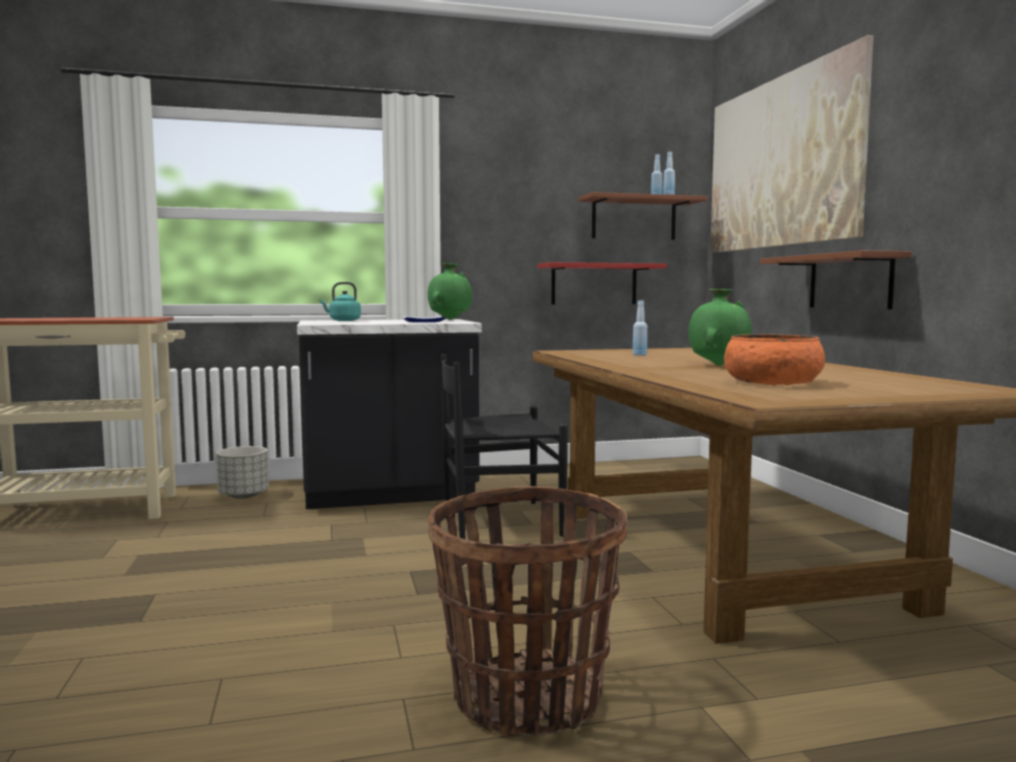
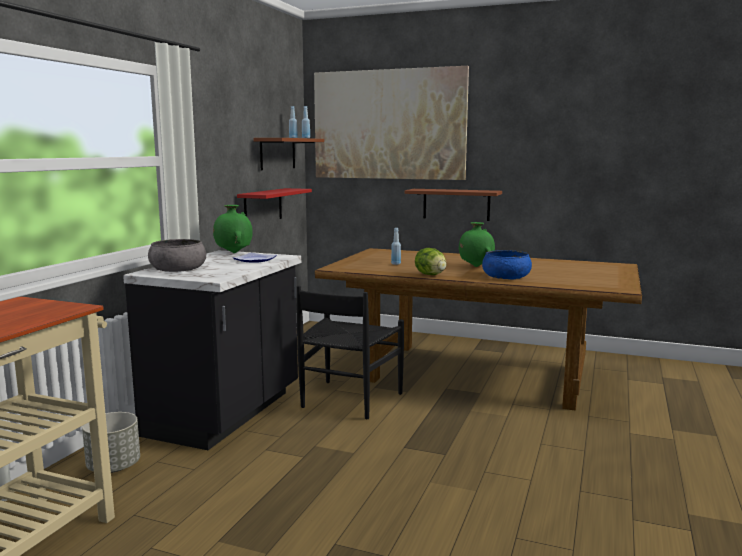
camera: 55 degrees left, 5 degrees up
(343, 320) = (178, 269): turquoise kettle -> grey bowl
(526, 698) = (600, 463): basket -> none
(607, 363) = (430, 275): none -> lettuce
(686, 373) = (506, 276): none -> blue bowl
(772, 382) = (559, 276): orange bowl -> none

